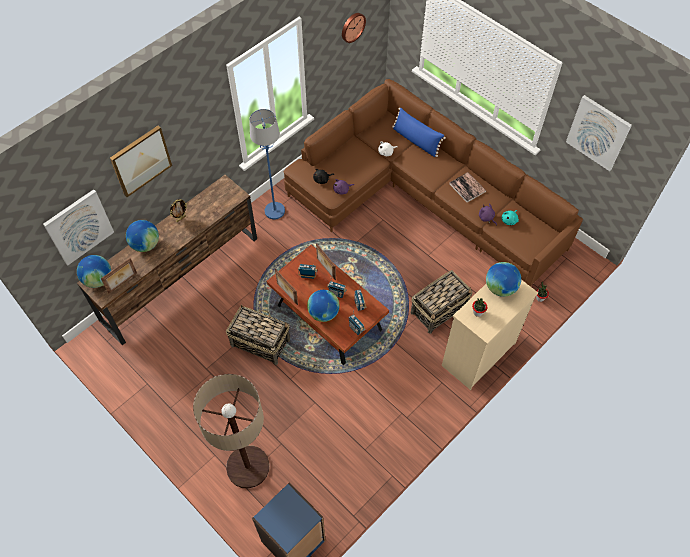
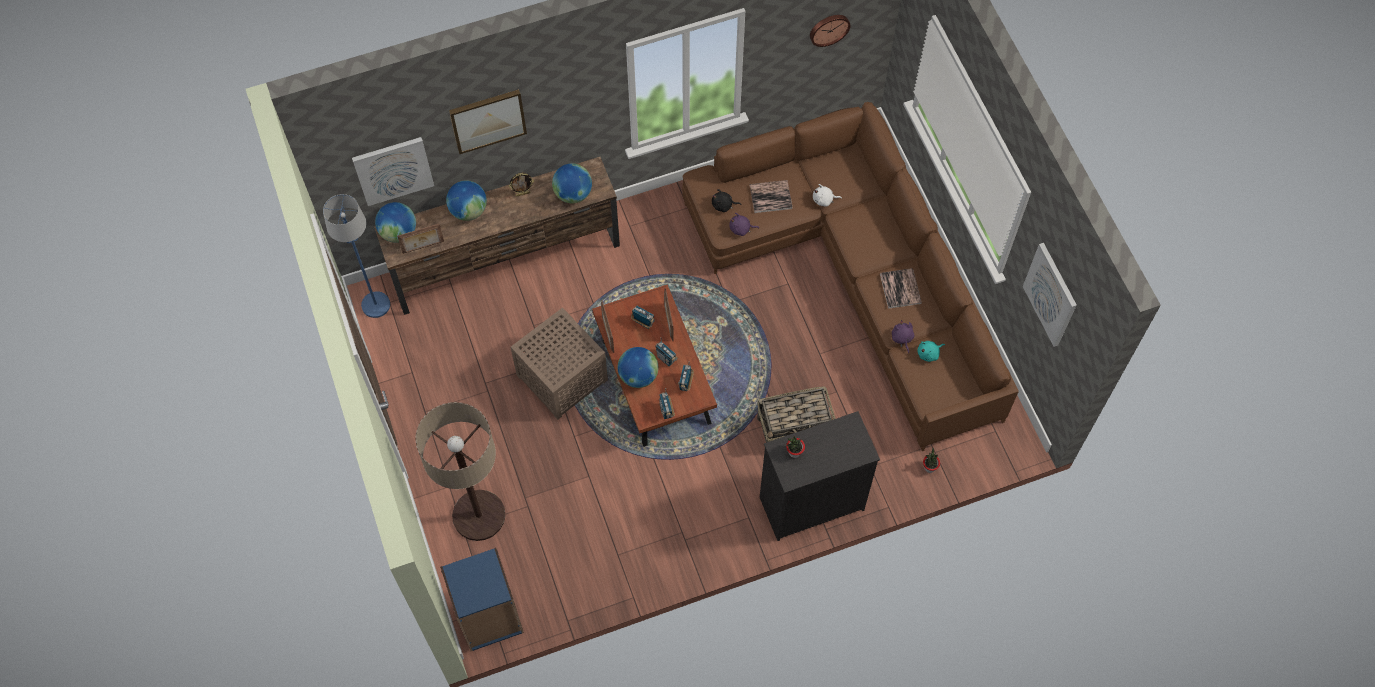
camera: 25 degrees right, 5 degrees up
(260, 342) = (560, 377): basket -> brown side table
(274, 211) = (658, 217): blue floor lamp -> blue floor lamp (375, 305)
(350, 163) = (770, 197): none -> book
(416, 140) = (870, 198): blue pillow -> none
(477, 354) = (810, 503): beige dresser -> black dresser
(500, 288) = (838, 435): globe -> globe (573, 194)

